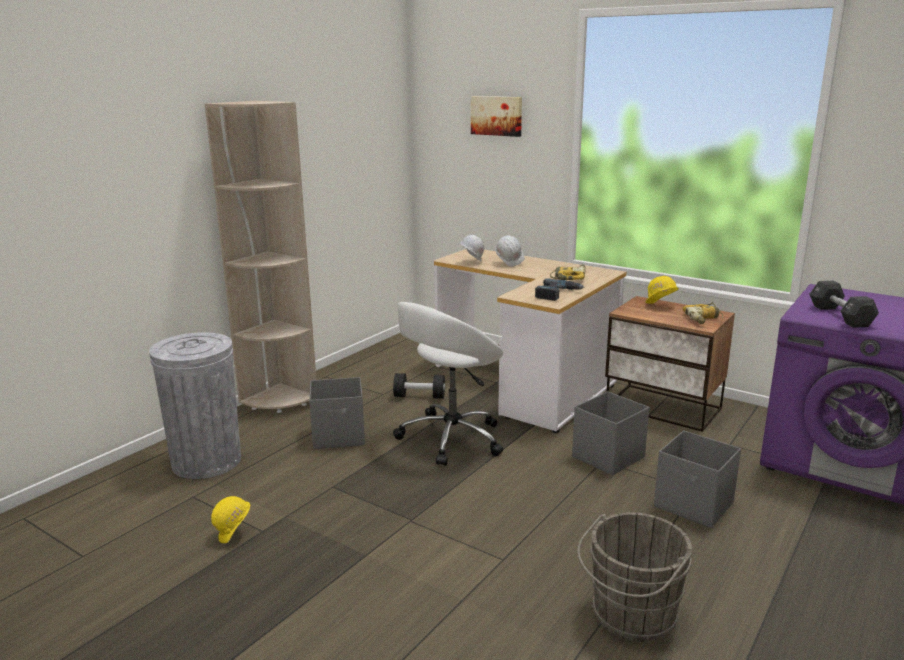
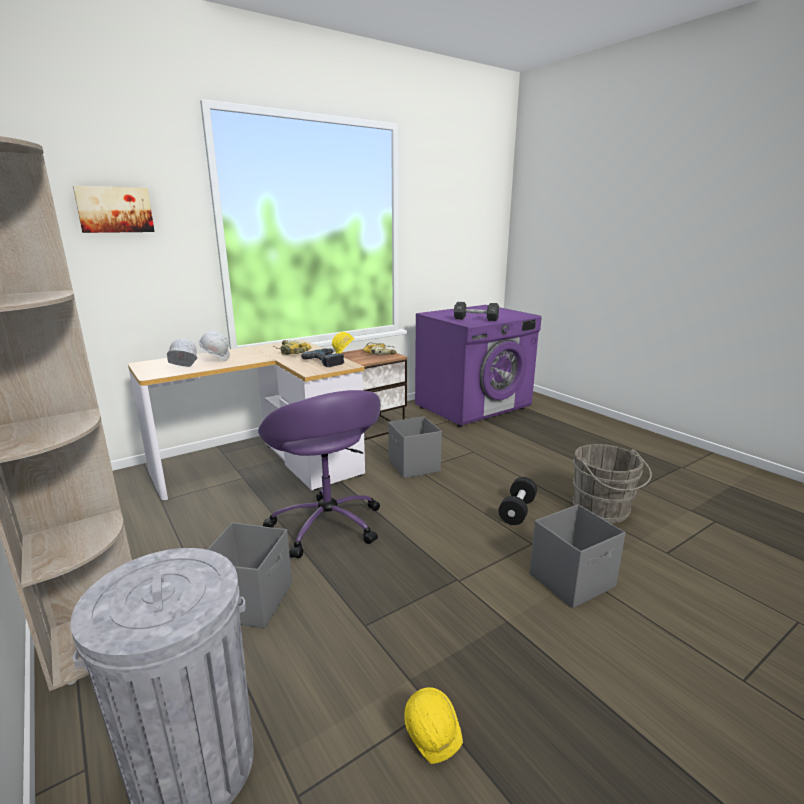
camera: 70 degrees left, 0 degrees up
(419, 396) = (219, 525): black dumbbell -> black dumbbell (517, 511)
(449, 439) = (327, 527): white office chair -> purple office chair
(694, 506) = (490, 457): grey storage box -> grey storage box (573, 580)

